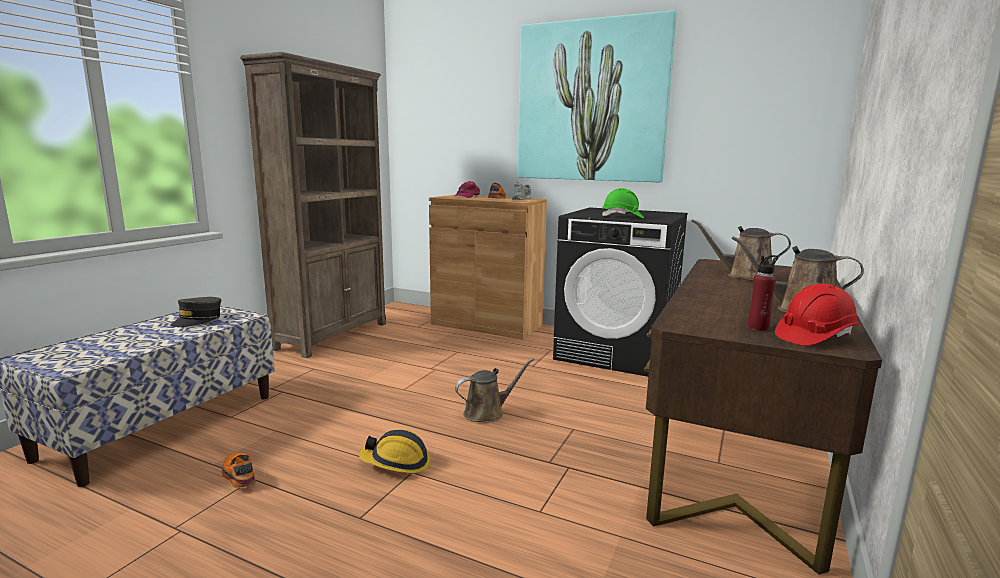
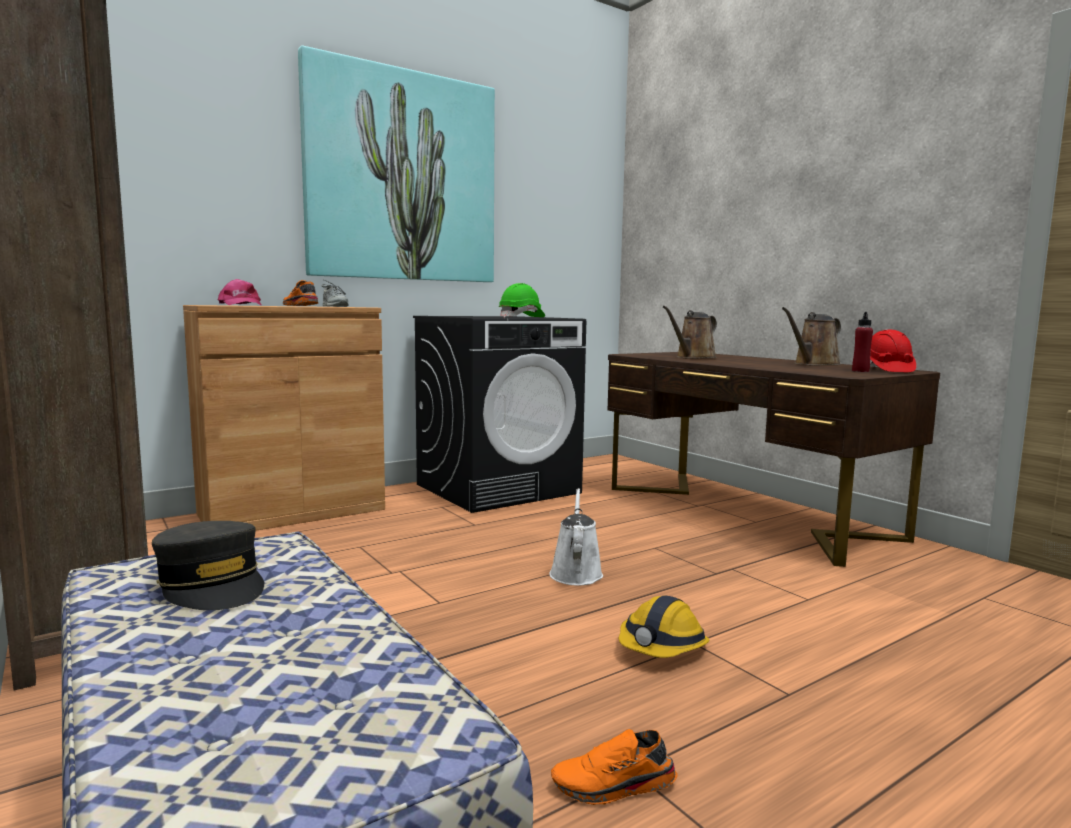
camera: 60 degrees left, 5 degrees down
(487, 413) = (576, 572): brown watering can -> white watering can

